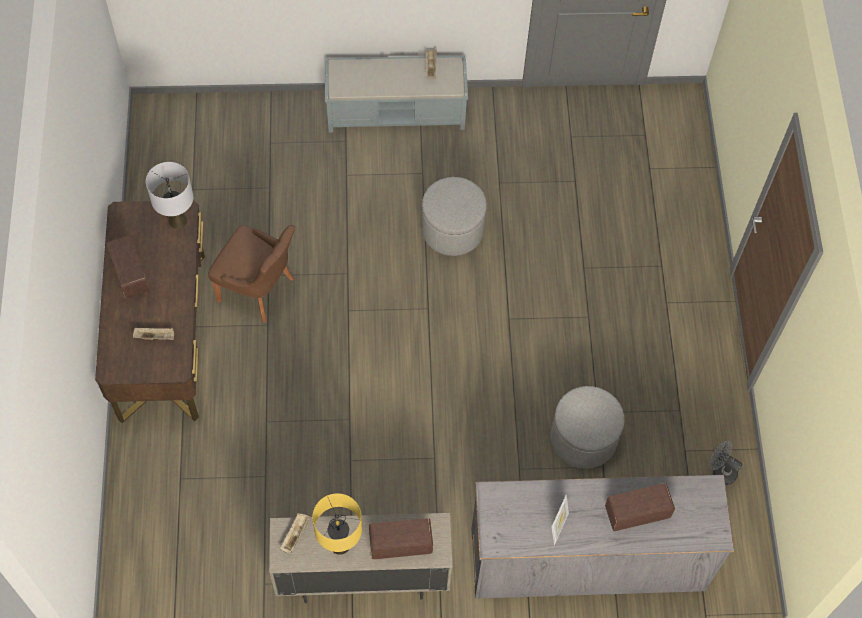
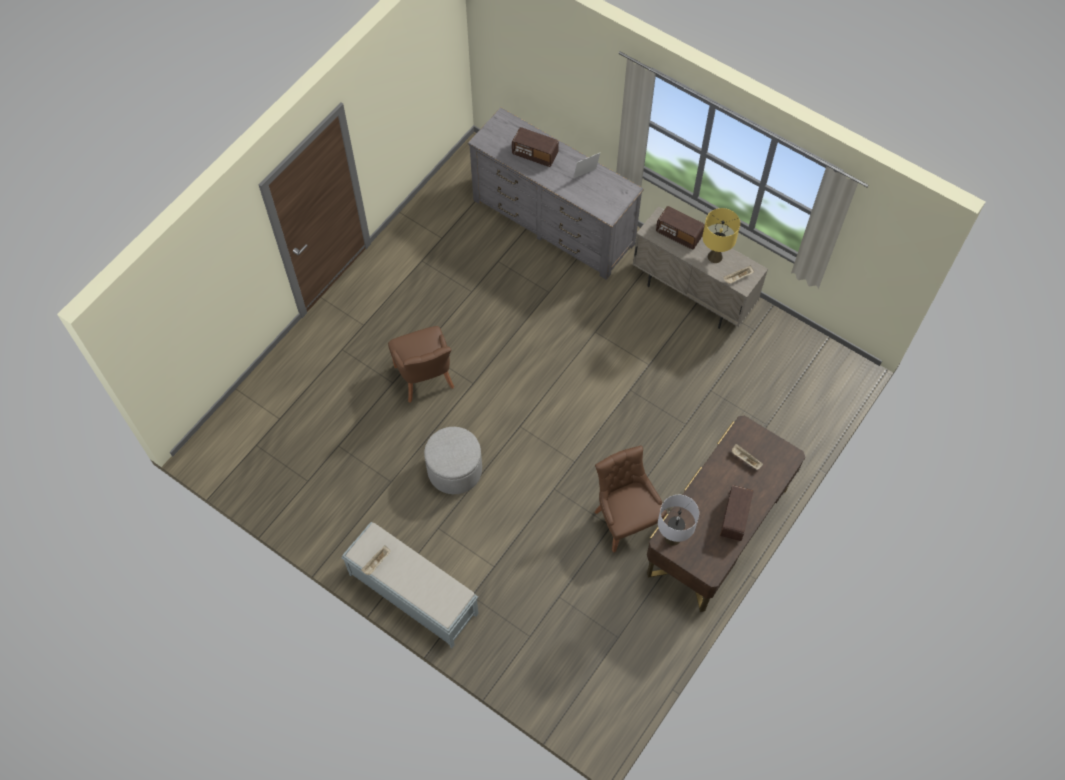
camera: 140 degrees left, 0 degrees up
(557, 292) = (425, 379): none -> brown chair
(583, 438) = (494, 283): grey ottoman -> none
(720, 471) = (432, 215): grey fan -> none

